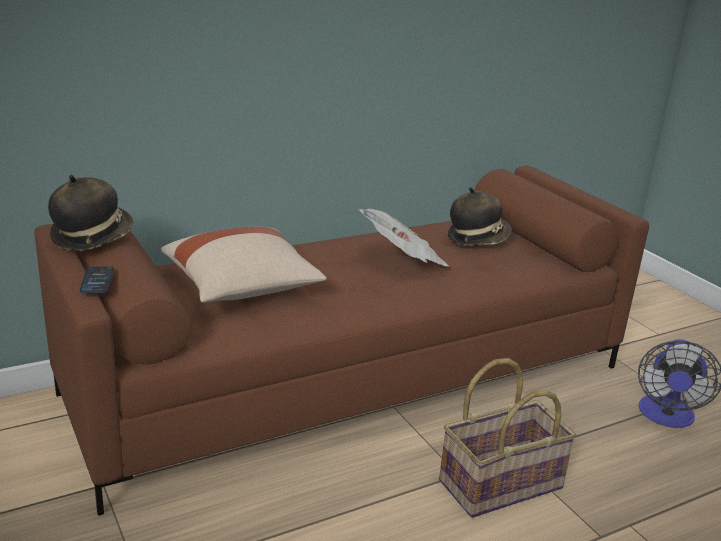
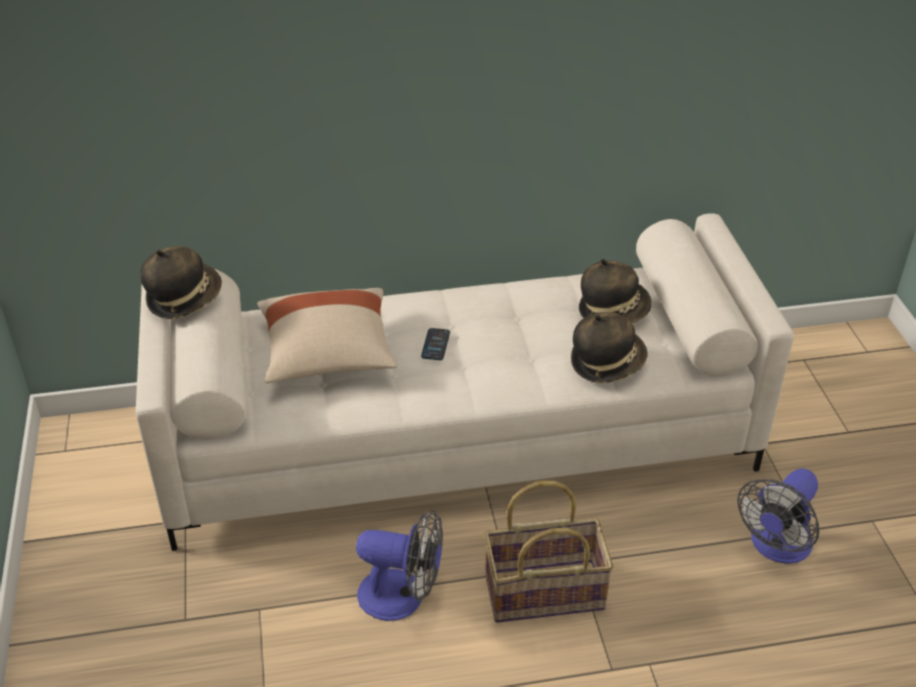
camera: 20 degrees right, 15 degrees up
(97, 281) = (167, 361): phone -> phone (435, 345)
(354, 378) = (459, 439): brown sofa -> white sofa
(369, 513) = (402, 596): none -> fan
(403, 260) = (509, 334): newspaper -> none
(498, 269) = (607, 362): none -> hat

